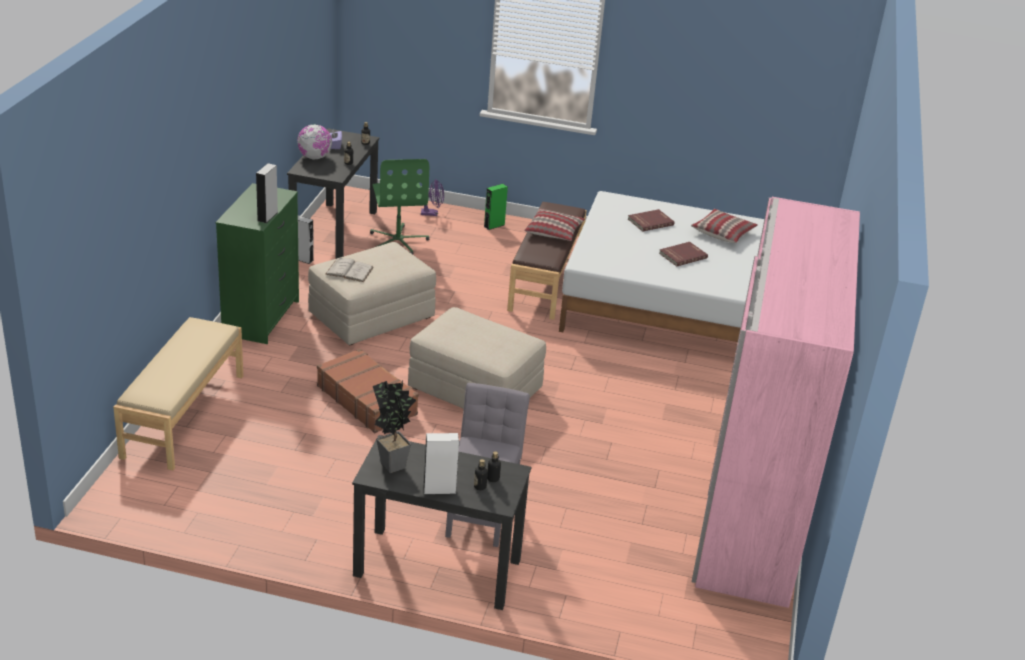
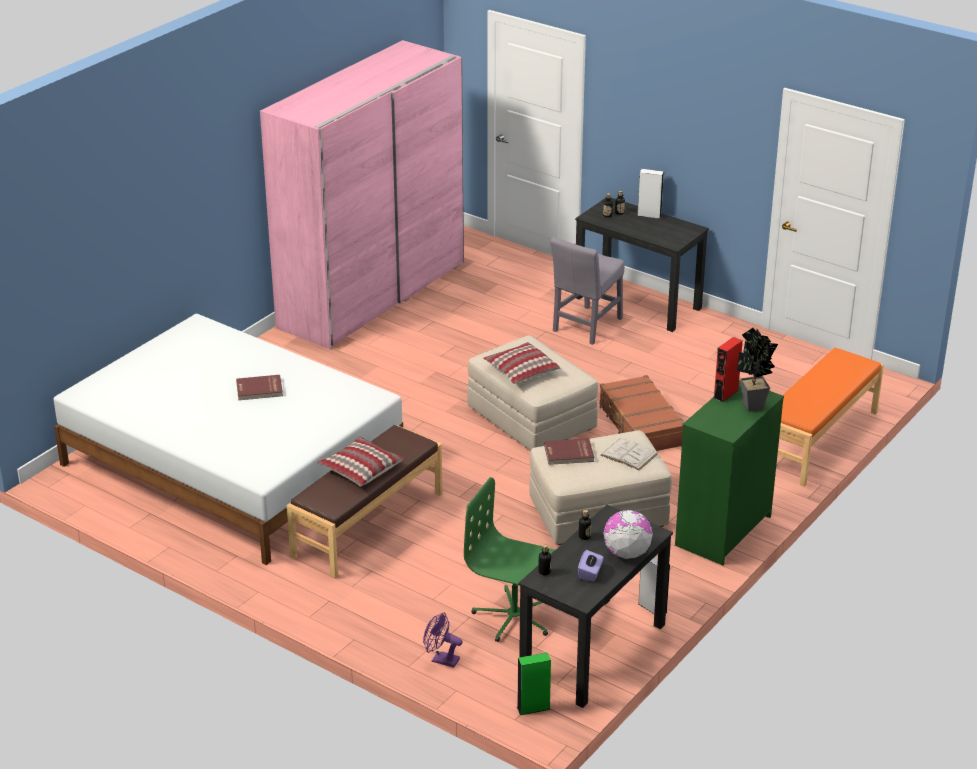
camera: 155 degrees left, 0 degrees up
(183, 415) = (818, 440): beige bench -> orange bench
(267, 216) = (726, 394): grey speaker -> red speaker
(393, 462) = (674, 234): potted plant -> potted plant (752, 408)
(398, 241) = (514, 617): green office chair -> green office chair turned 75 degrees counterclockwise
(494, 225) = (369, 622): green speaker -> green speaker (533, 708)
(650, 222) = (249, 436): red book -> red book (569, 454)
(723, 232) = (180, 410): pillow -> pillow (521, 371)

